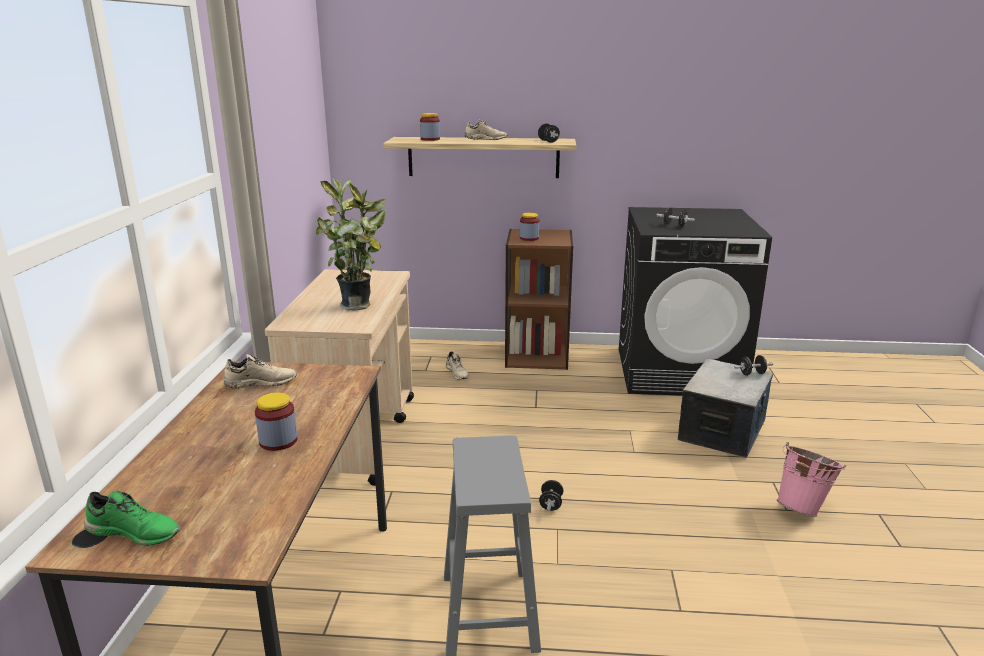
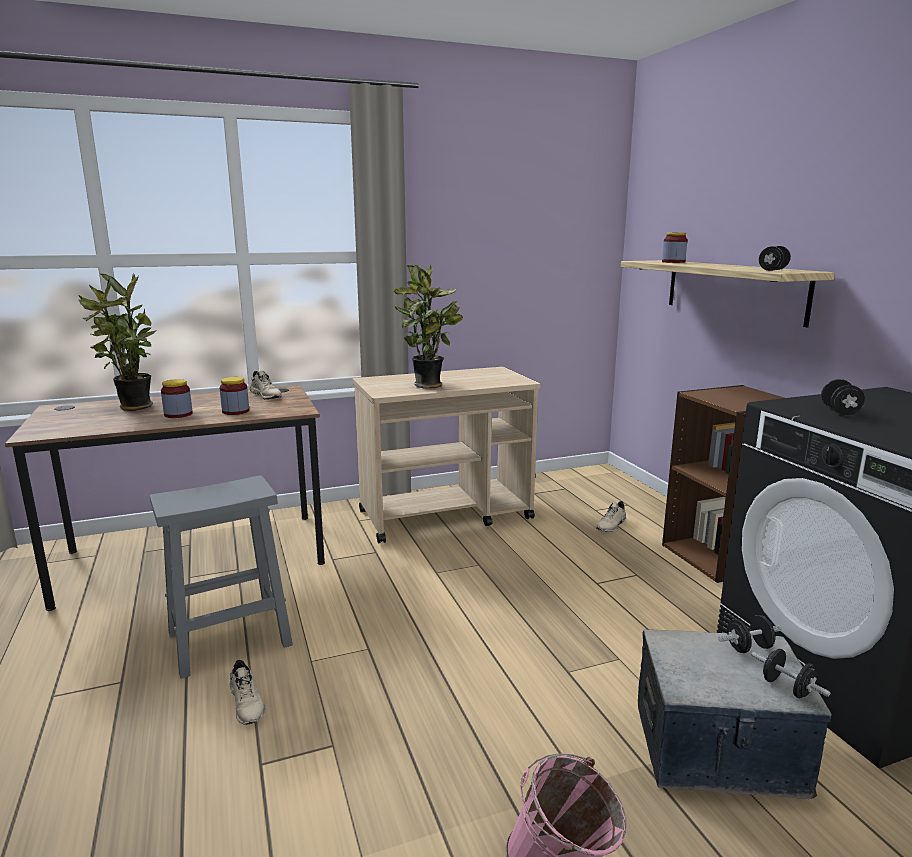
camera: 65 degrees right, 5 degrees down
(135, 532) = (65, 412): green shoe -> none
(189, 474) = (132, 408): none -> potted plant
(486, 139) = (724, 265): beige shoe -> beige shoe (248, 703)
(529, 238) = (722, 395): jar -> jar (235, 411)
(551, 504) = (409, 635): black dumbbell -> black dumbbell (748, 647)

